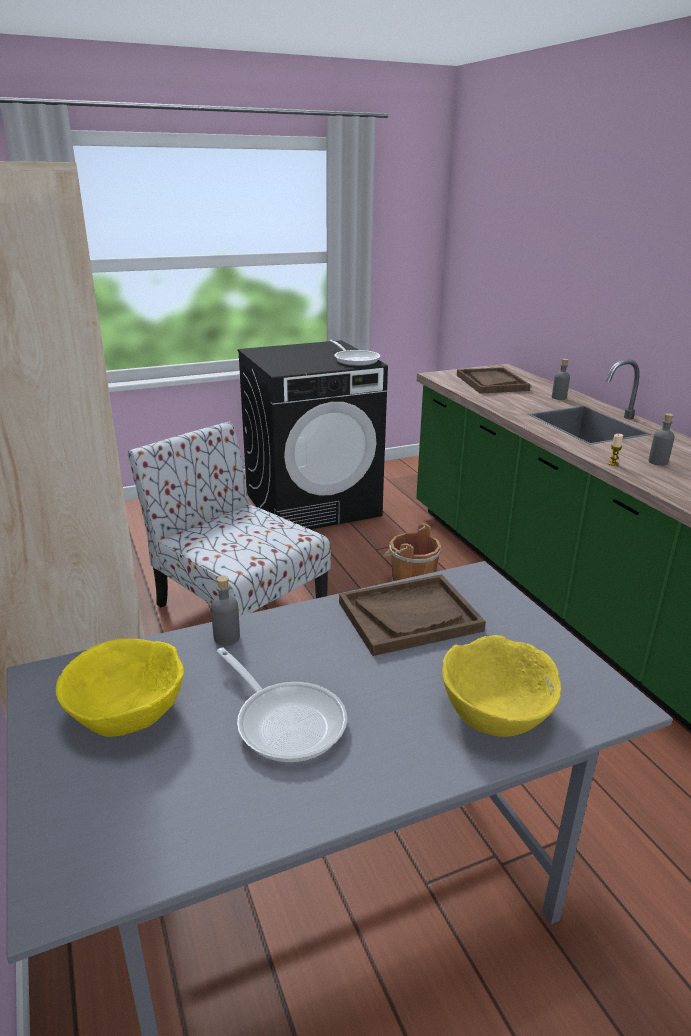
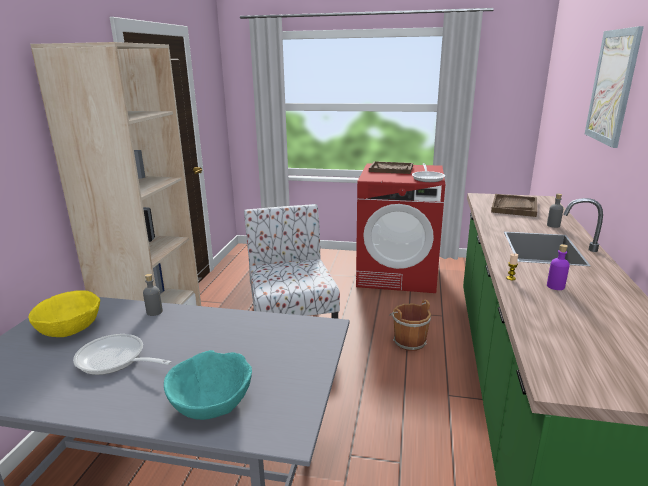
camera: 35 degrees right, 5 degrees down
(286, 721) = (115, 360): frying pan -> frying pan turned 120 degrees clockwise
(313, 504) = (398, 274): black washing machine -> red washing machine
(409, 616) = (252, 334): brown tray -> brown tray (391, 169)
(497, 712) = (212, 404): yellow bowl -> turquoise bowl
(610, 227) = (612, 87): none -> picture
(658, 462) = (555, 286): grey bottle -> purple bottle

